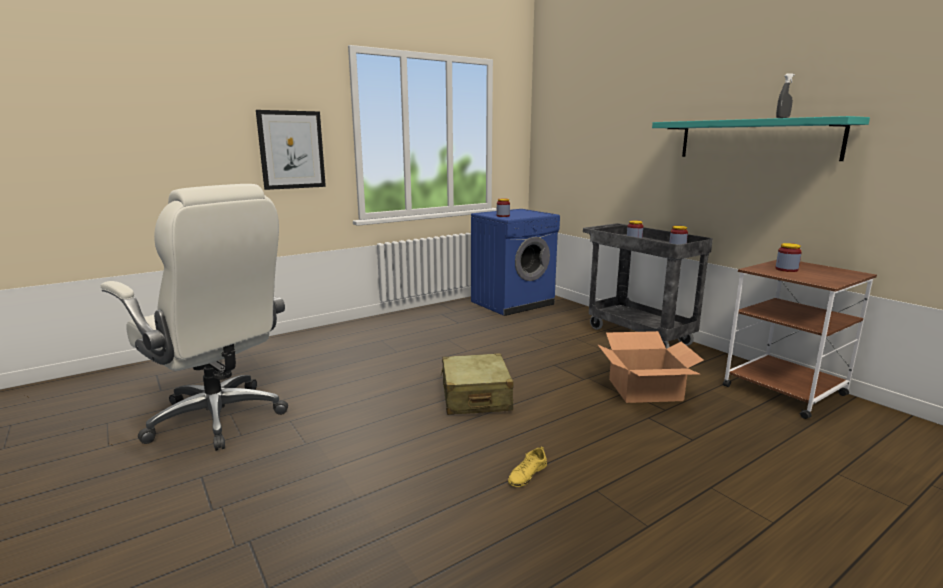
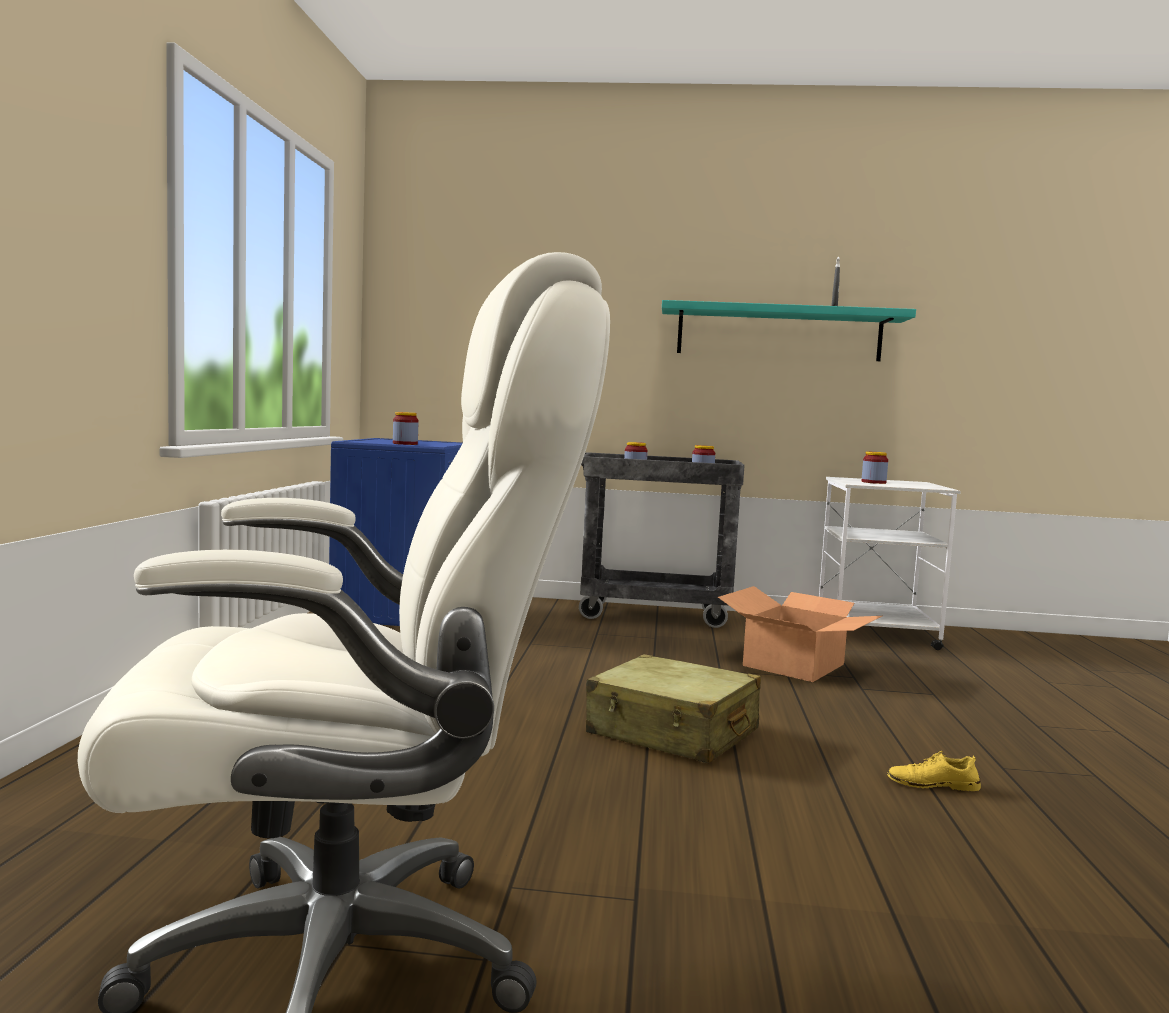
camera: 50 degrees left, 10 degrees down
(291, 150) = (70, 251): picture -> none
(527, 474) = (932, 784): yellow shoe -> yellow shoe turned 105 degrees clockwise
(785, 392) = (877, 633): brown cart -> white cart

